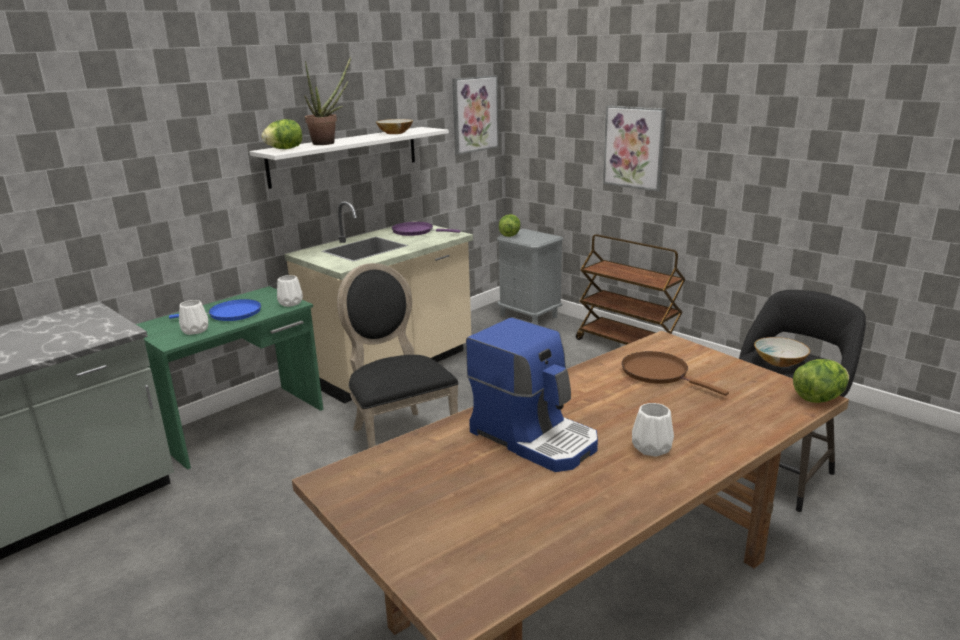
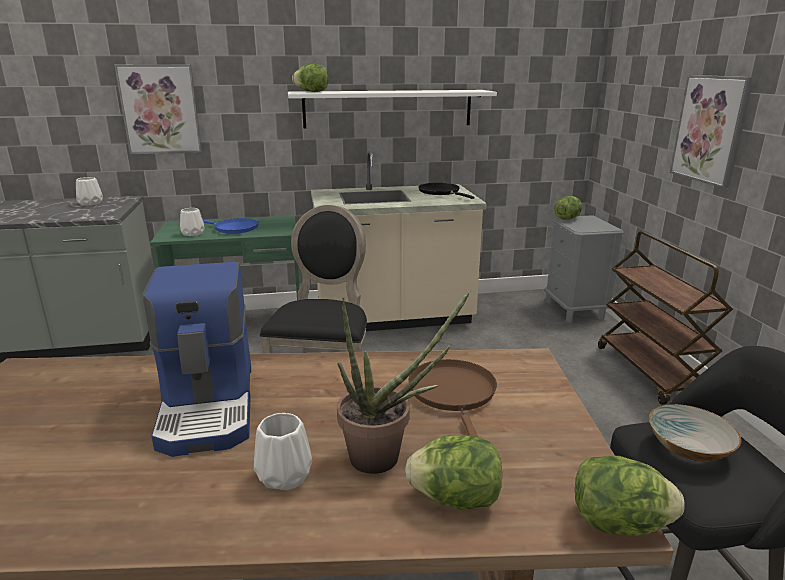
camera: 35 degrees right, 0 degrees up
(291, 303) = (283, 230): white vase -> white vase (90, 203)
(328, 143) = (359, 91): potted plant -> potted plant (386, 458)
(394, 133) = (439, 90): bowl -> none
(416, 231) = (441, 192): purple frying pan -> black frying pan
(474, 114) = (556, 83): picture -> picture (160, 109)
(745, 419) = (456, 498): none -> lettuce

